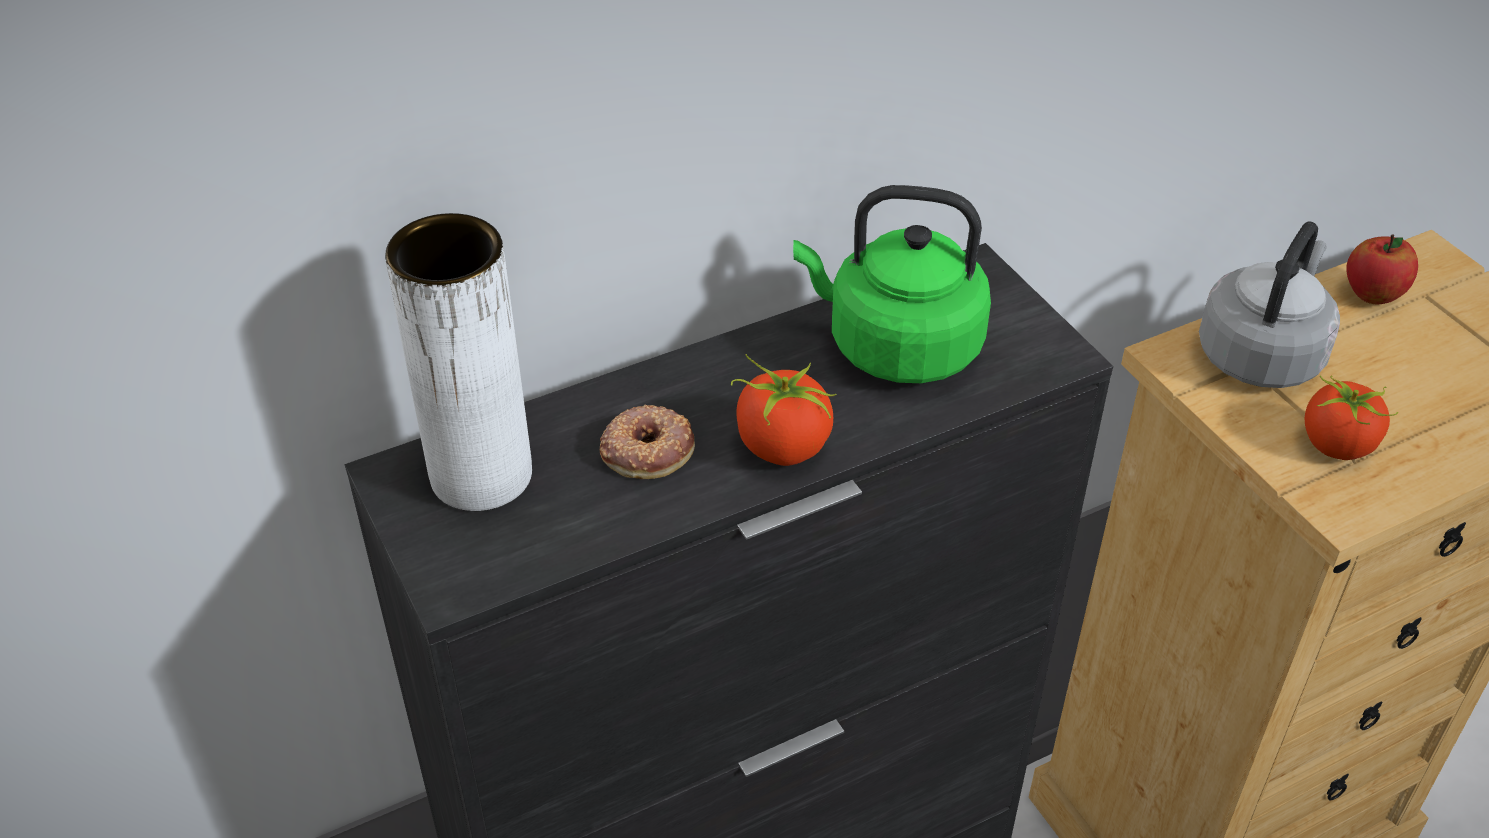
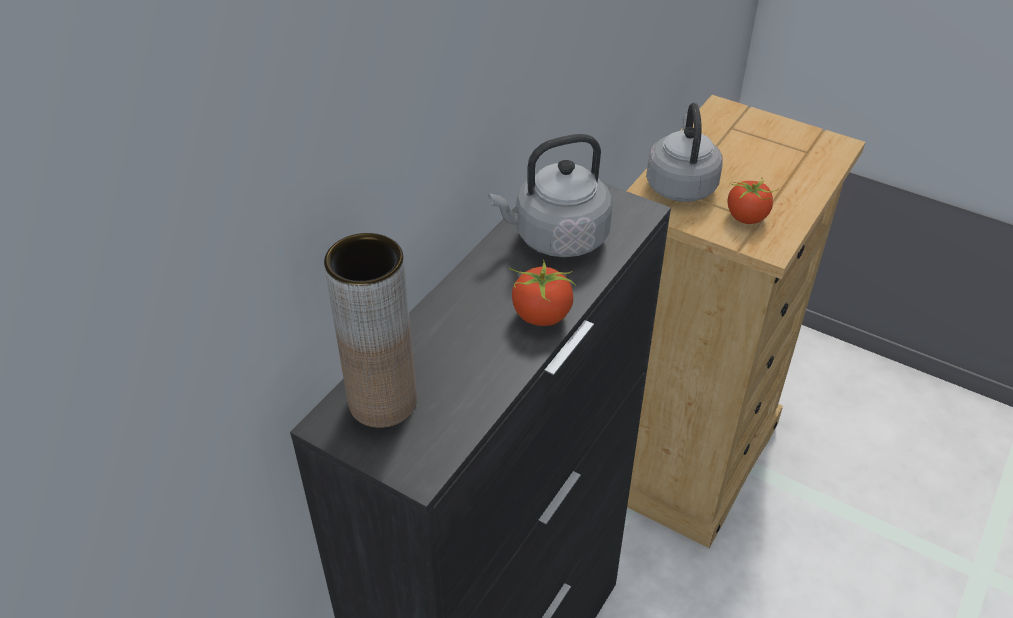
camera: 30 degrees left, 0 degrees up
(481, 475) = (383, 402): white vase -> brown vase
(647, 449) = (467, 347): donut -> none
(896, 347) = (556, 238): green kettle -> grey kettle
(1372, 295) = (709, 136): apple -> none

